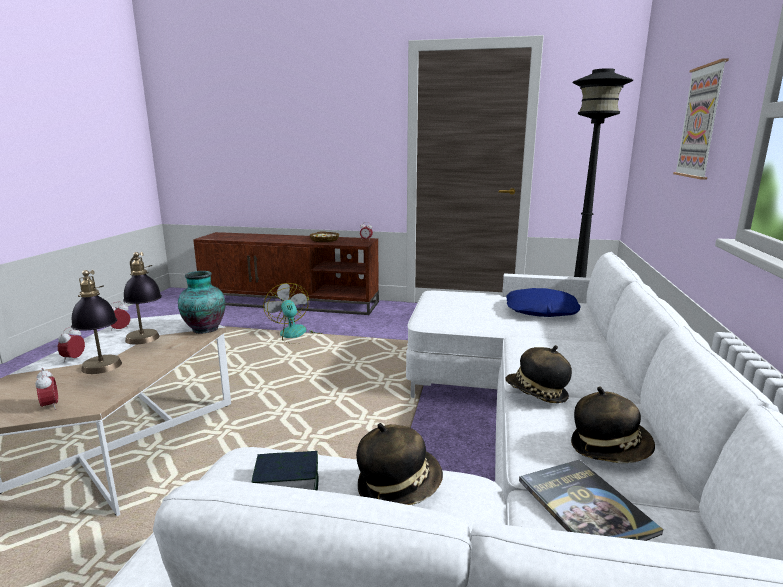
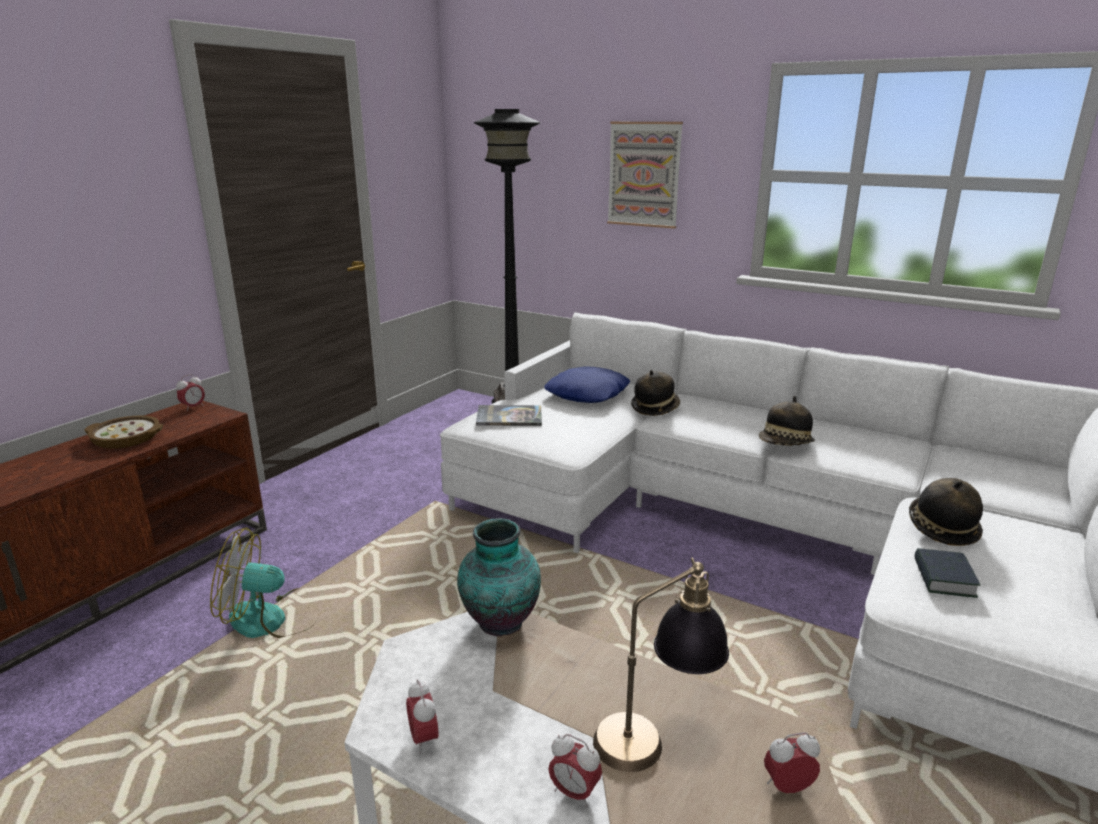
camera: 70 degrees left, 5 degrees up
(146, 342) = (528, 692): table lamp -> none
(585, 506) = (948, 470): book -> book (509, 417)
(609, 449) = (875, 444): hat -> hat (655, 408)

